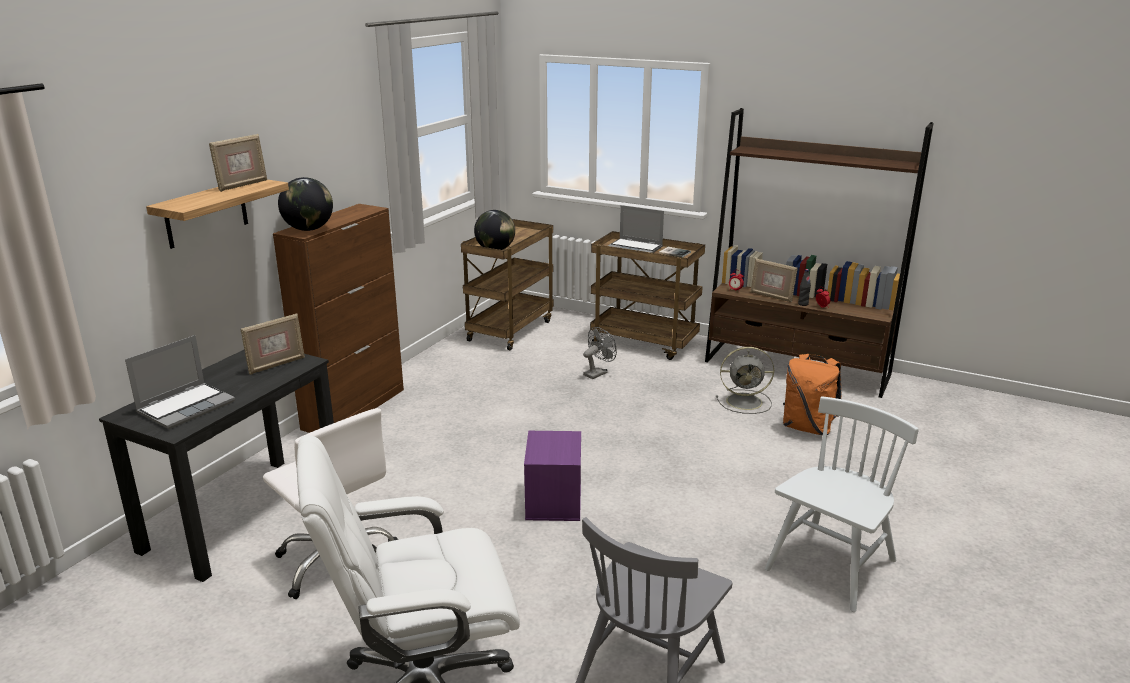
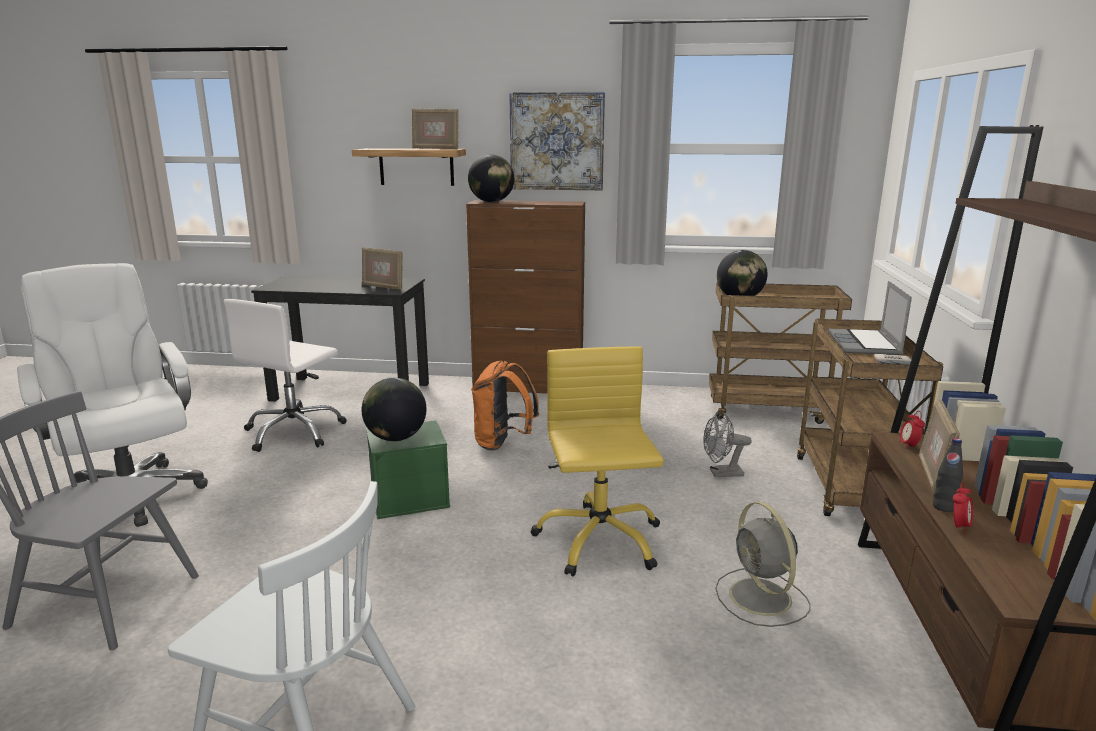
camera: 70 degrees right, 5 degrees down
(186, 407) = (306, 283): laptop -> none
(328, 149) = (557, 141): none -> picture
(553, 501) = (410, 498): purple storage box -> green storage box
(556, 451) = (396, 438): none -> globe
(598, 373) = (721, 474): grey fan -> grey fan turned 150 degrees clockwise
(662, 434) = (598, 540): none -> yellow office chair
(808, 428) = (732, 677): orange backpack -> orange backpack (503, 443)

